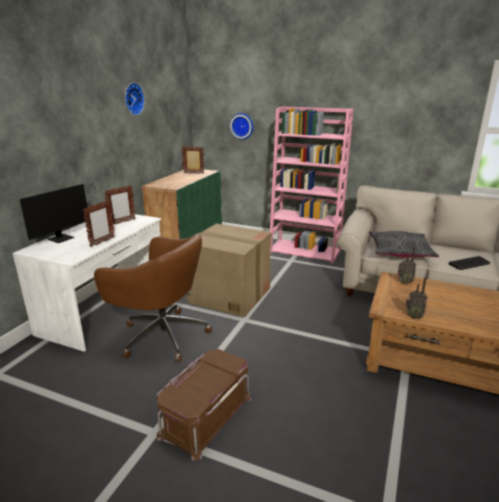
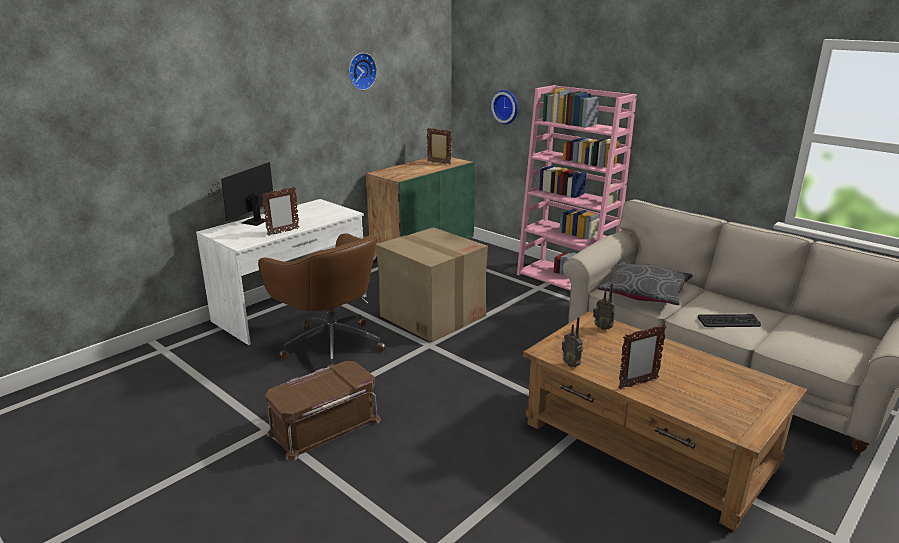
camera: 20 degrees right, 0 degrees up
(64, 237) = (252, 222): monitor -> monitor turned 150 degrees clockwise
(122, 222) = (320, 213): picture frame -> picture frame (637, 384)

